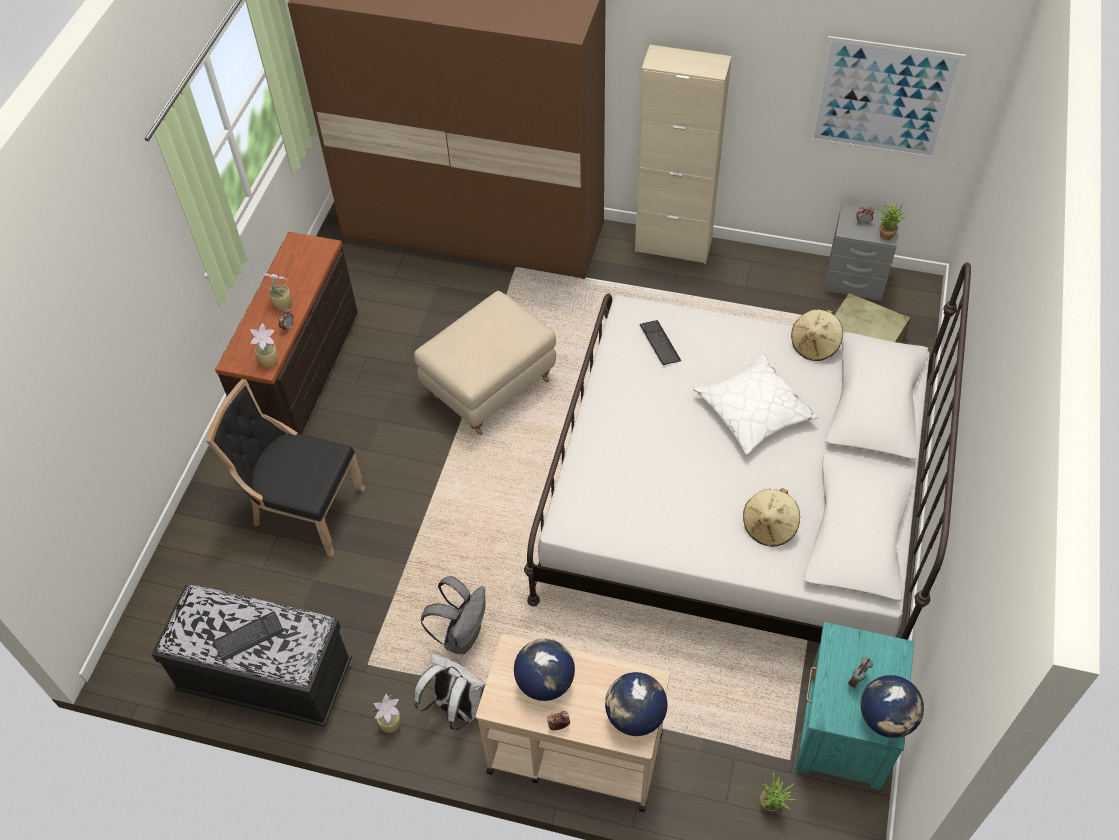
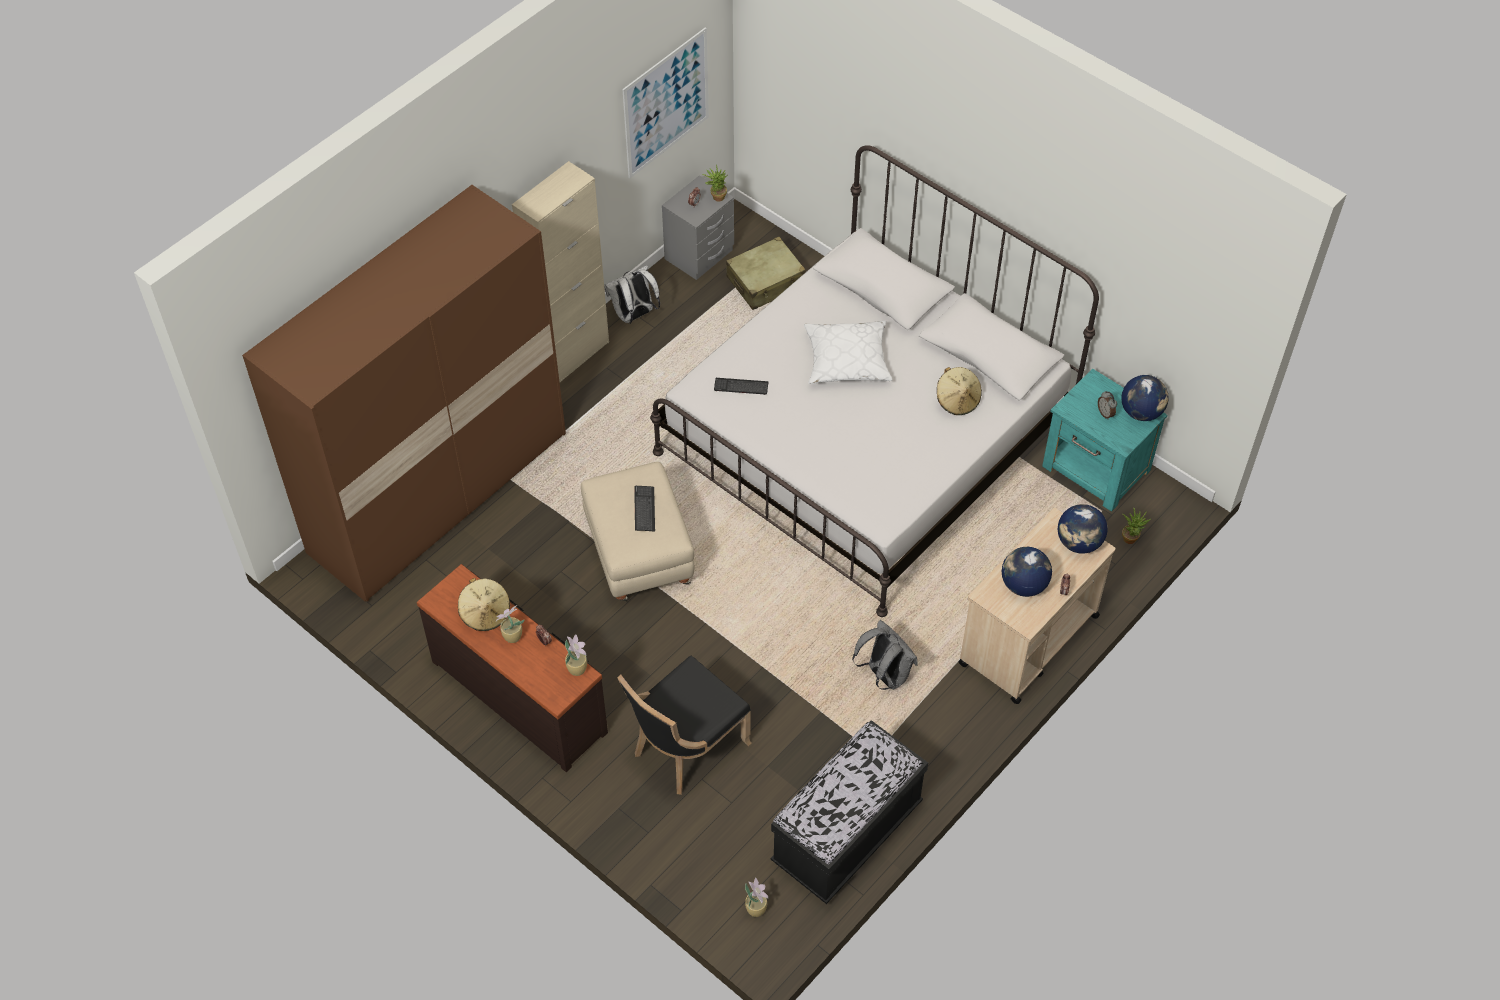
camera: 65 degrees left, 0 degrees up
(249, 637) = (856, 786): keyboard -> keyboard (644, 509)
(391, 724) = (940, 755): potted plant -> potted plant (756, 908)
(456, 707) = (948, 704): white backpack -> white backpack (634, 315)
(815, 345) = (808, 293): beige hat -> beige hat (485, 613)

